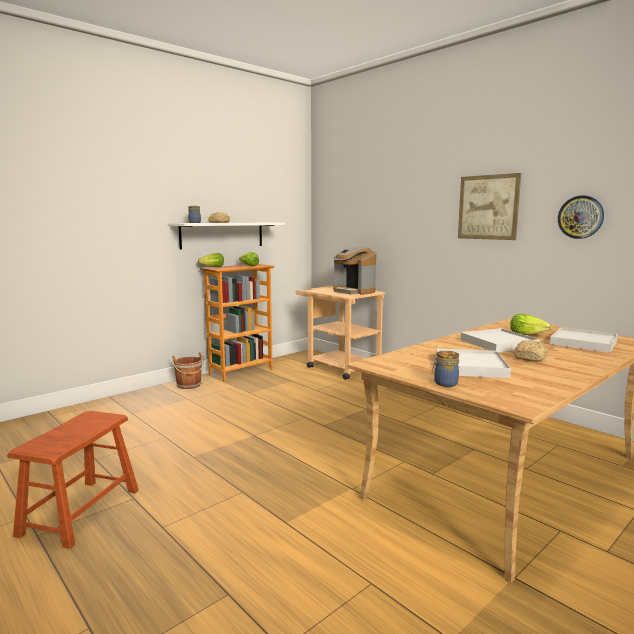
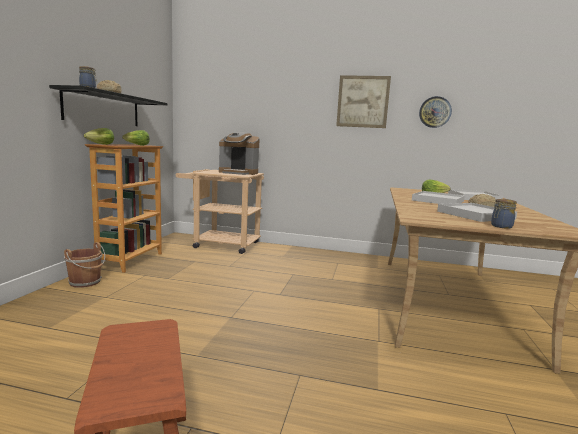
camera: 35 degrees left, 0 degrees up
(222, 235) = (103, 109): white shelf -> black shelf

